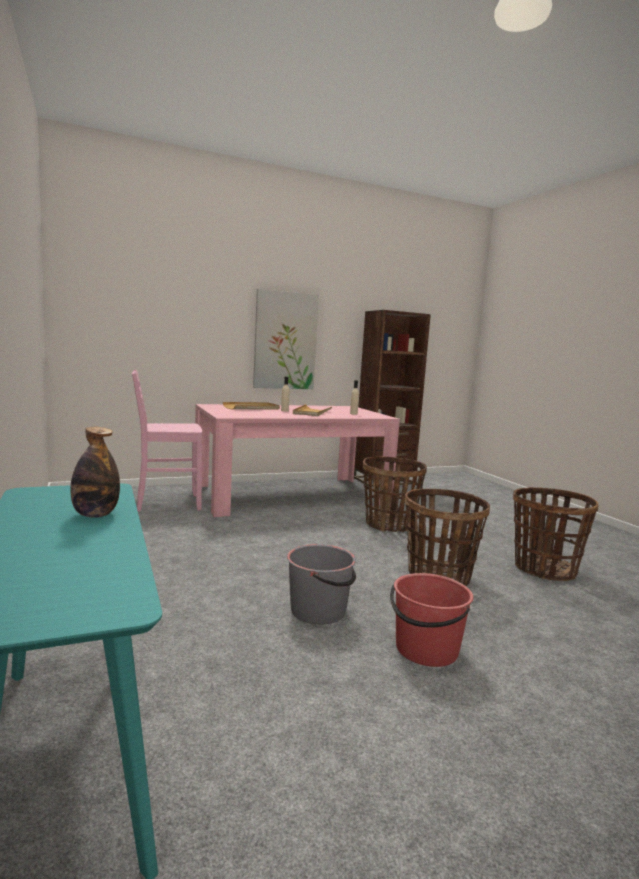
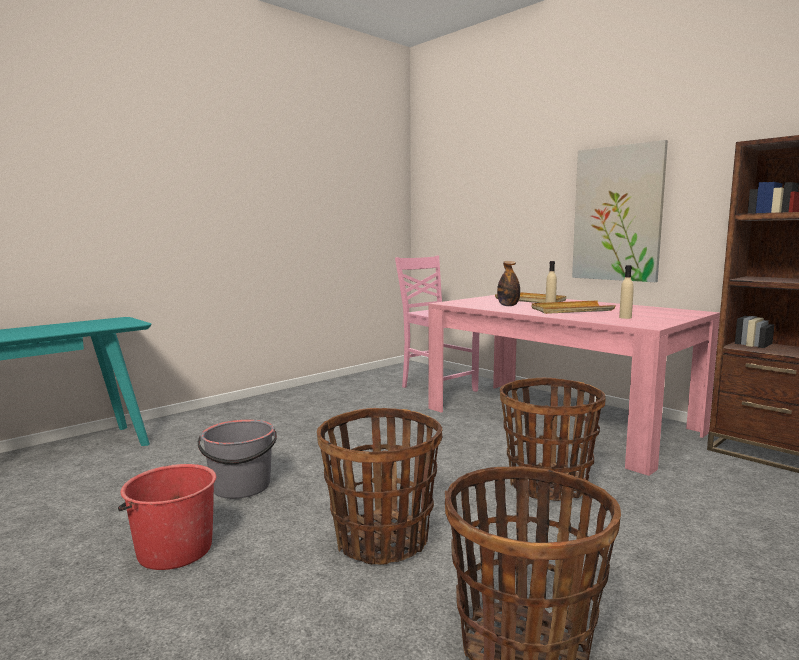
camera: 70 degrees right, 0 degrees up
(95, 515) = (70, 329): bottle -> bottle (508, 305)

